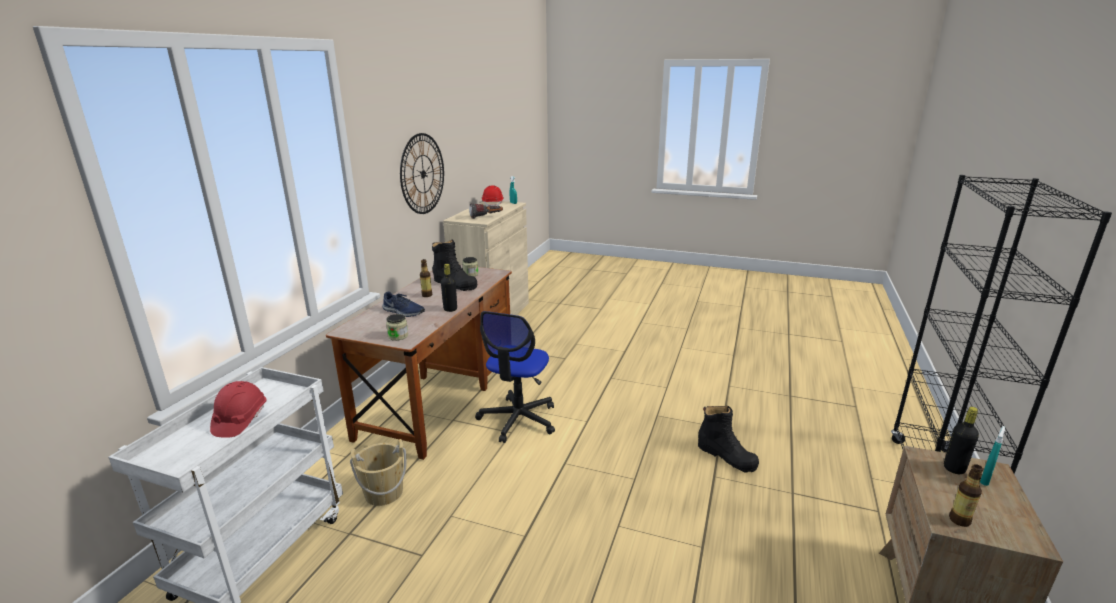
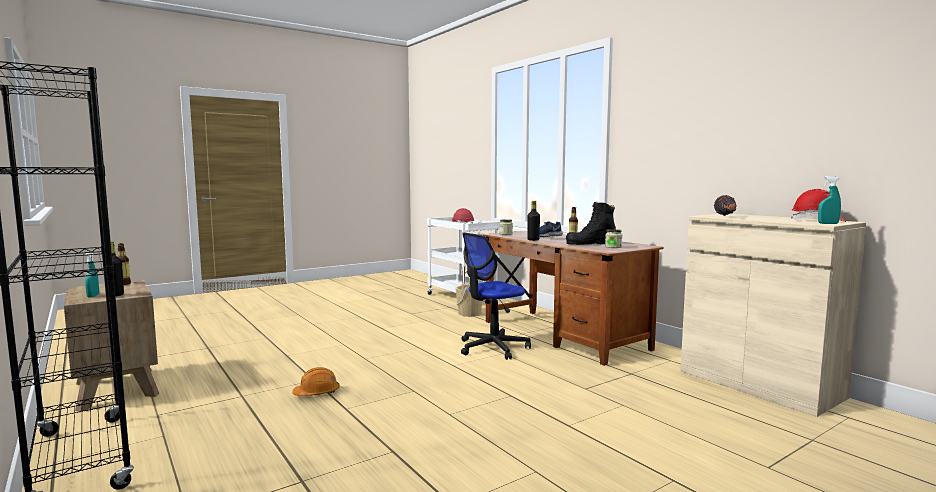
camera: 125 degrees right, 15 degrees down
(423, 174) = (700, 151): wall clock -> none
(518, 420) = (492, 348): office chair -> office chair turned 90 degrees counterclockwise
(726, 456) = (317, 393): black boot -> orange hard hat

